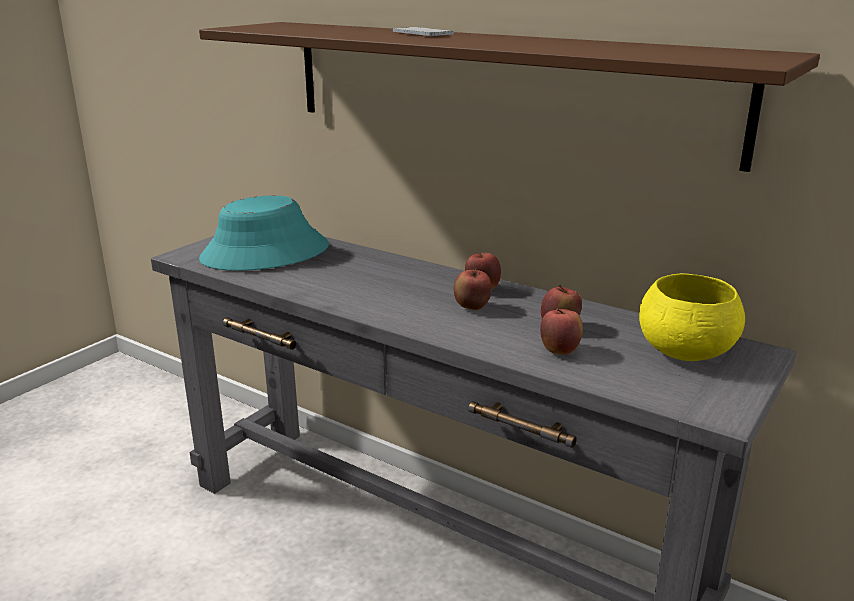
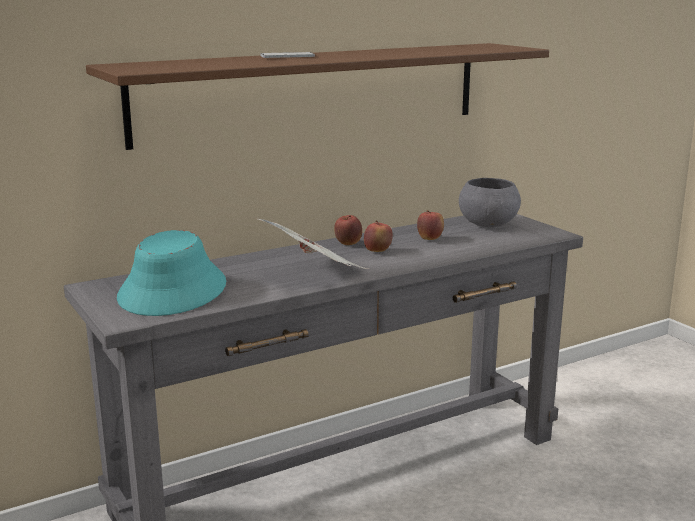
camera: 65 degrees left, 5 degrees down
(365, 293) = (313, 272): none -> newspaper
(560, 351) = (463, 245): apple -> none
(684, 352) = (487, 225): yellow bowl -> grey bowl

